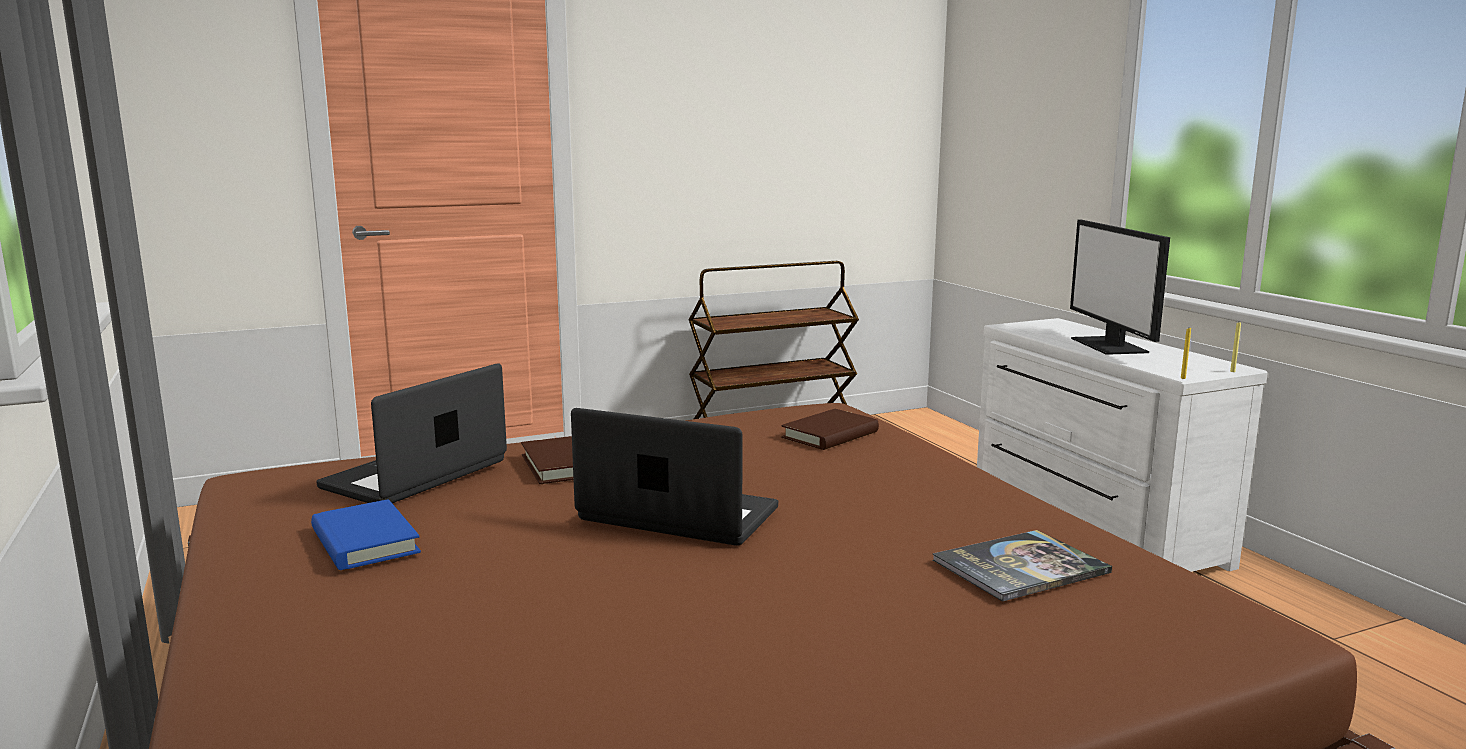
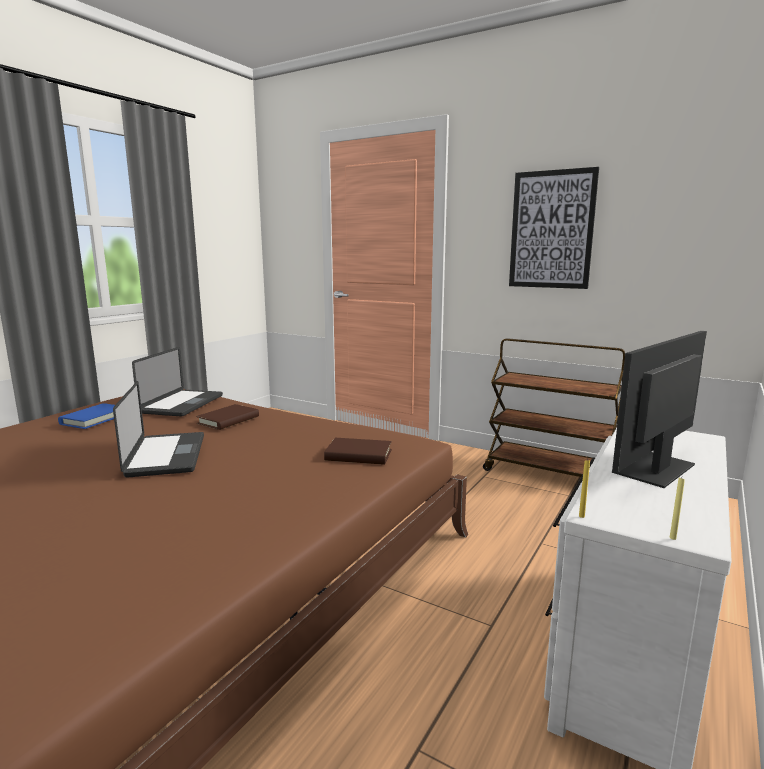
camera: 55 degrees right, 0 degrees up
(415, 475) = (182, 404): laptop -> laptop turned 105 degrees clockwise
(725, 115) = (551, 230): none -> picture
(1020, 567) = (133, 562): book -> none

